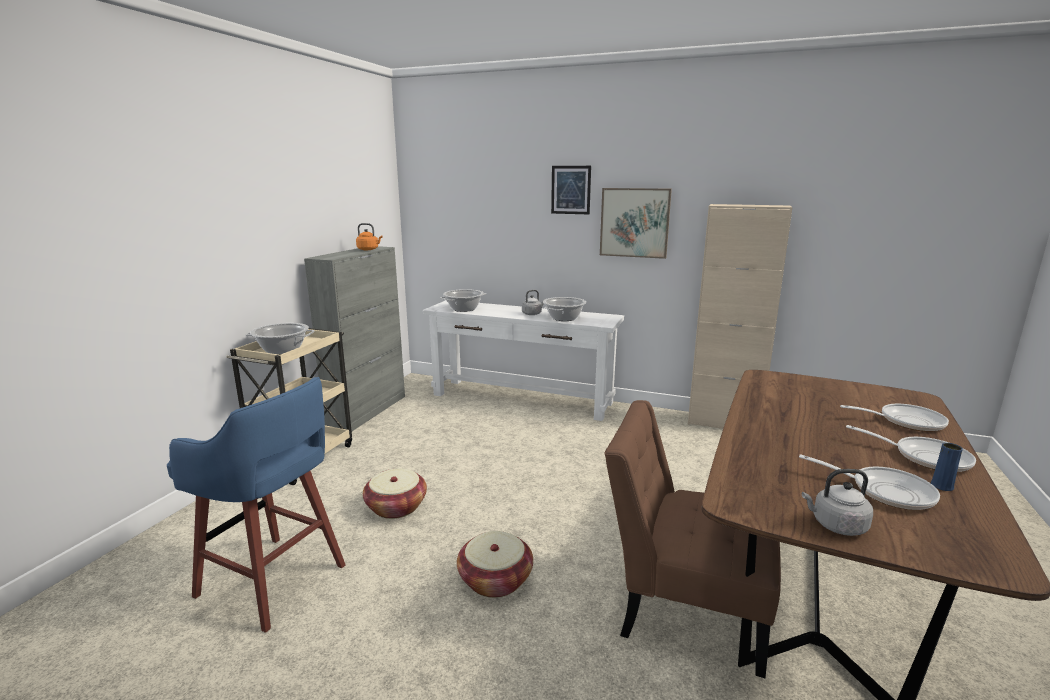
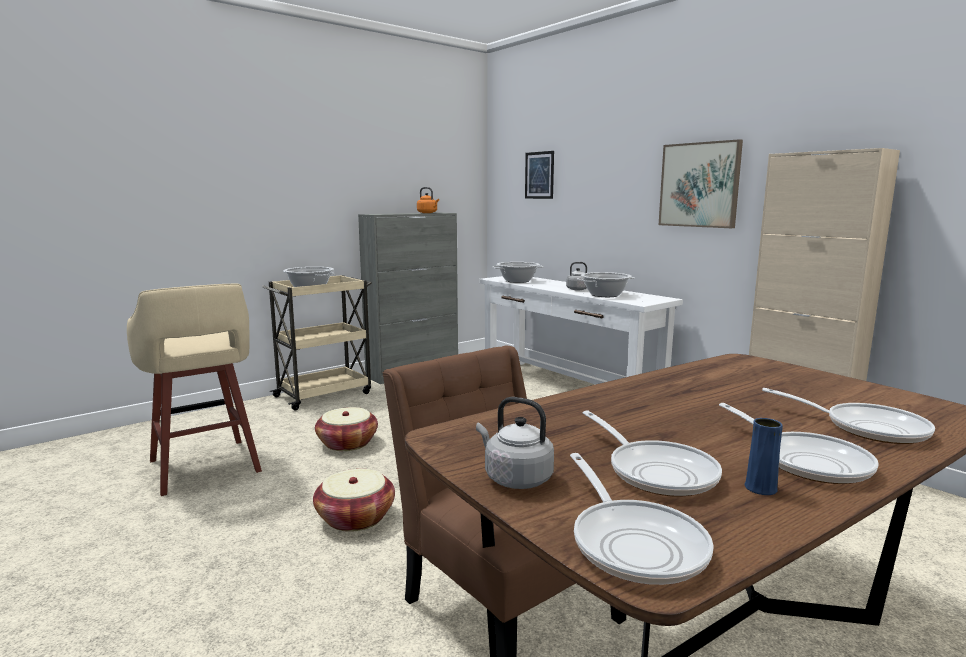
camera: 30 degrees right, 5 degrees down
(274, 582) = (205, 468): blue stool -> beige stool
(570, 190) = (634, 150): picture -> picture (539, 175)
(965, 551) = (634, 543): none -> frying pan

